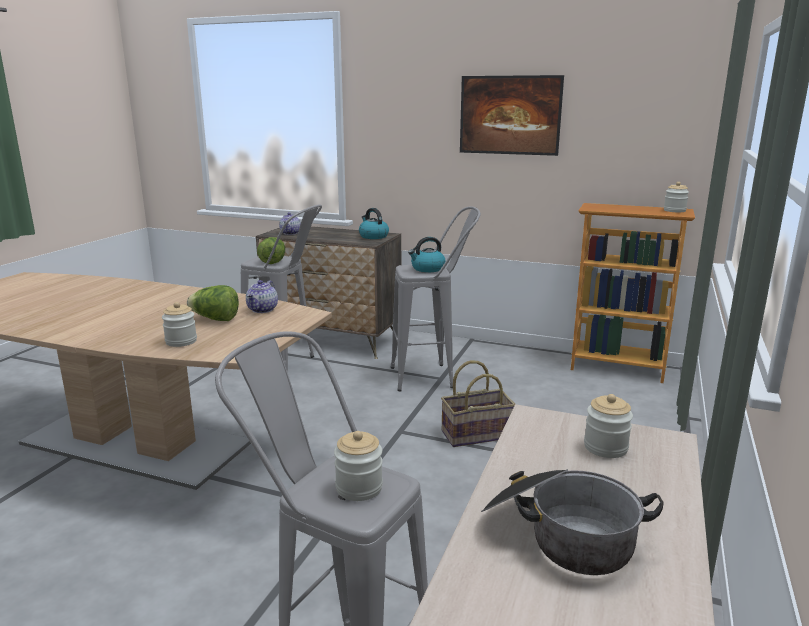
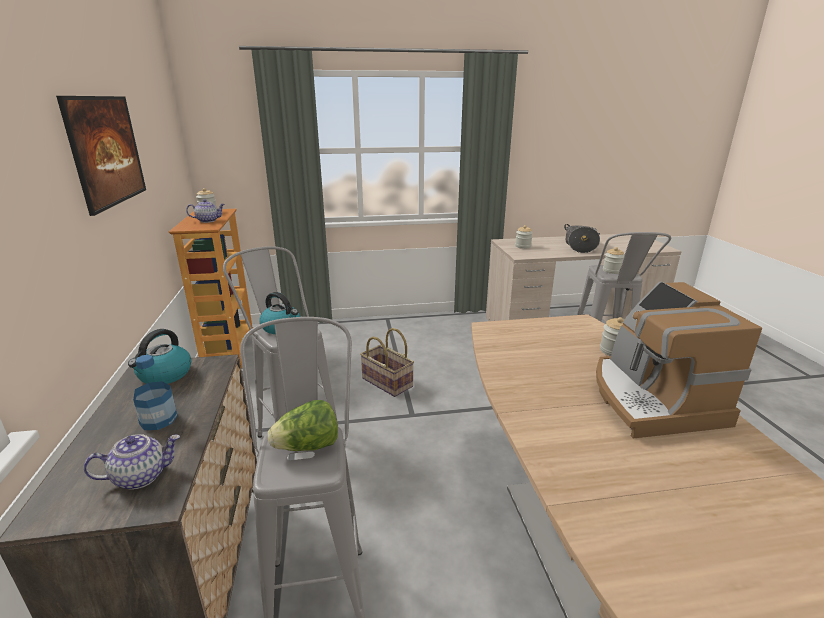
camera: 120 degrees left, 5 degrees up
(121, 325) = (651, 399): none -> coffee machine
(215, 319) = (560, 360): lettuce -> none
(263, 310) = (509, 349): teapot -> teapot (208, 220)
(329, 235) = (158, 419): none -> bottle

